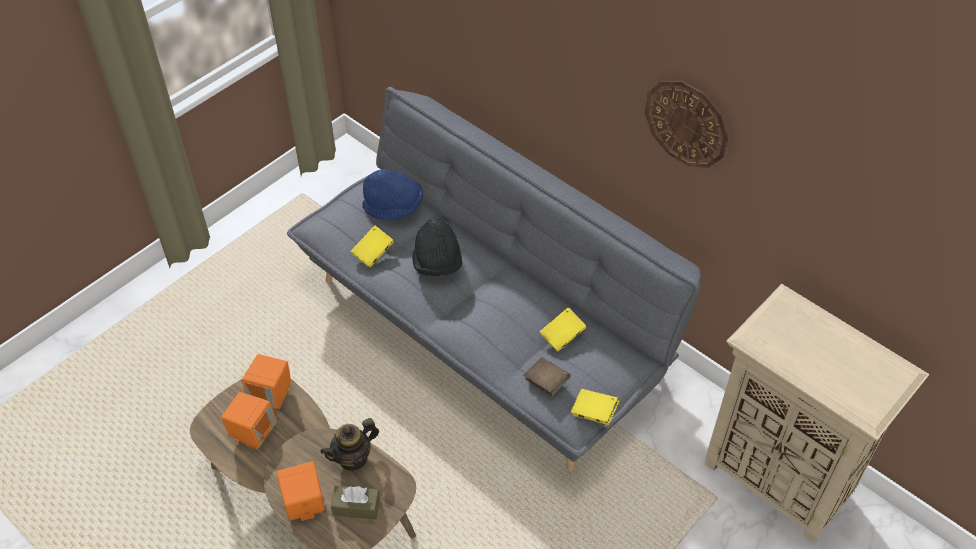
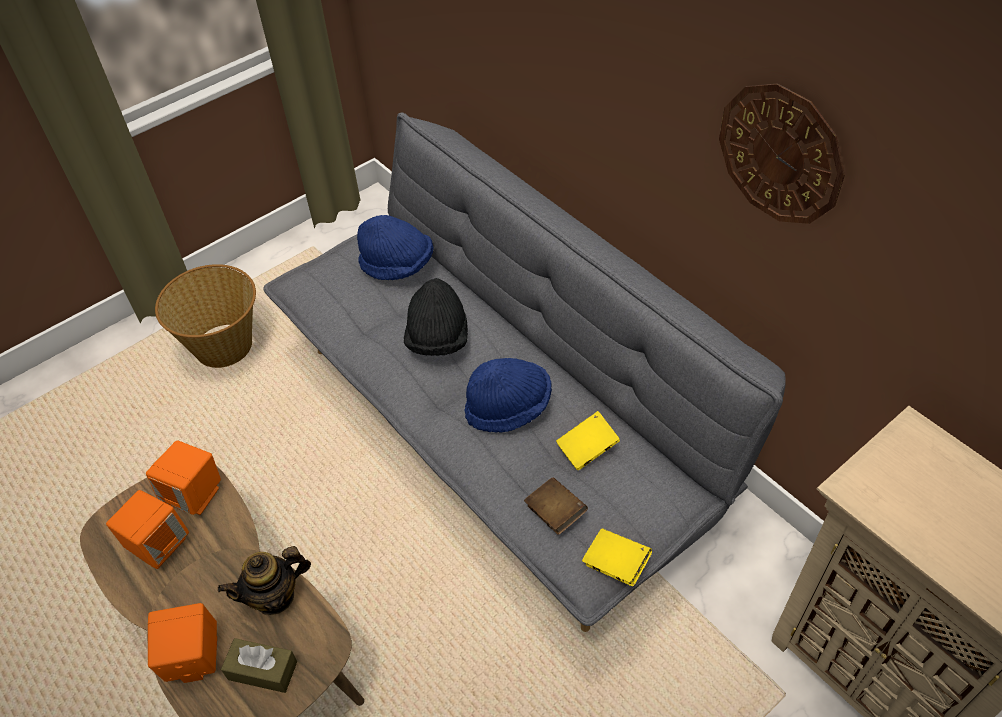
camera: 10 degrees right, 0 degrees up
(245, 281) = (224, 345): none -> basket
(373, 253) = (360, 320): yellow book -> none
(500, 310) = (508, 407): none -> blue hat

